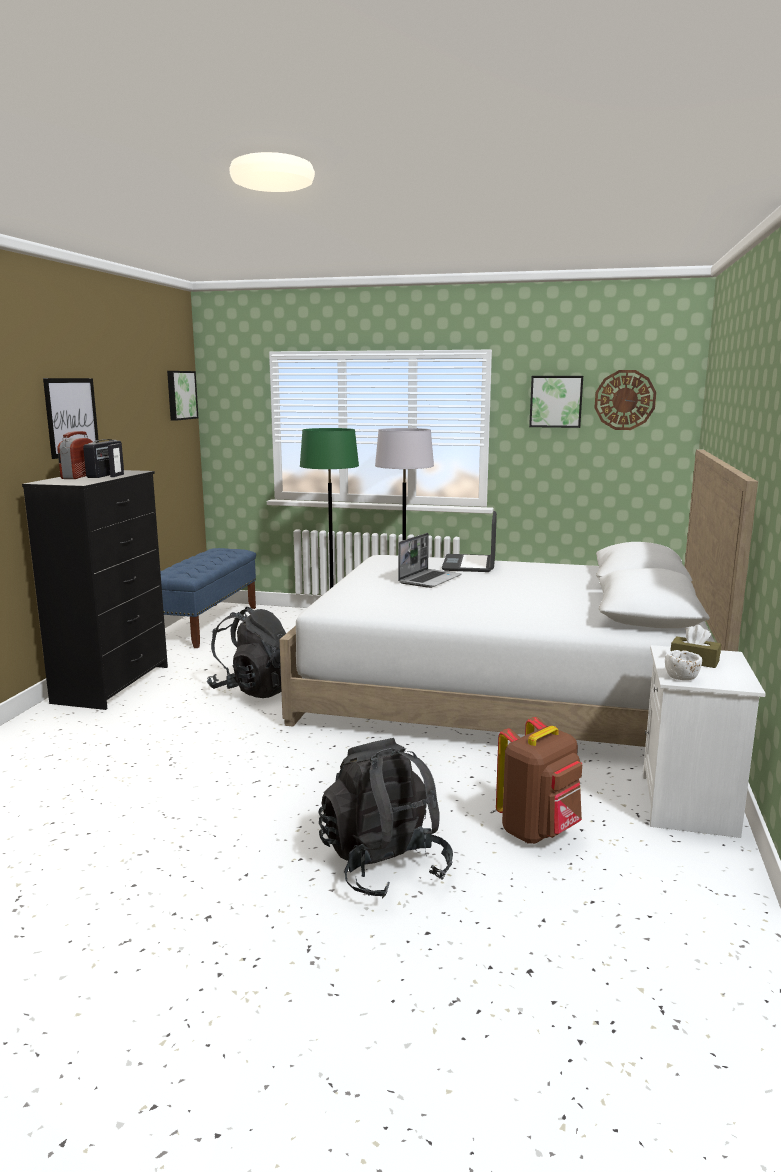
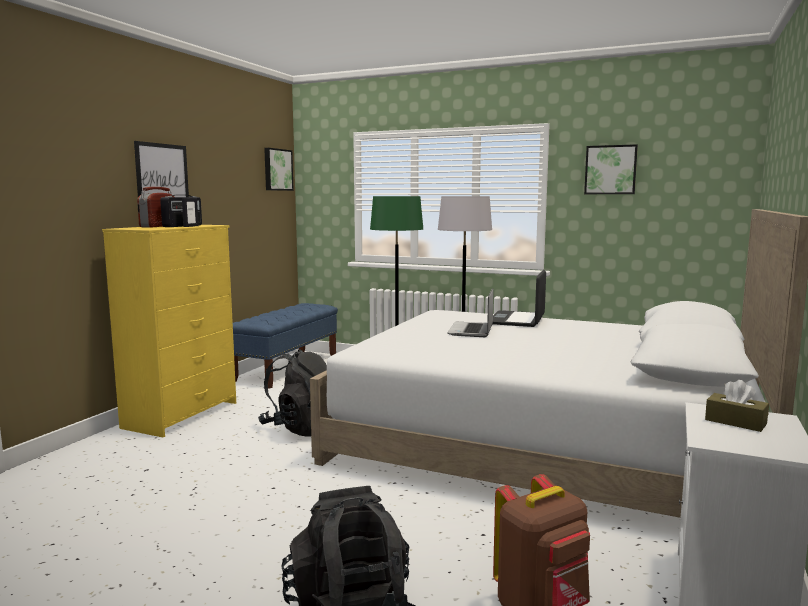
camera: 10 degrees right, 5 degrees down
(113, 684) = (183, 415): black dresser -> yellow dresser
(429, 579) = (471, 331): laptop -> laptop turned 150 degrees clockwise
(624, 400) = (679, 167): wall clock -> none
(682, 677) = (716, 440): white bowl -> none

